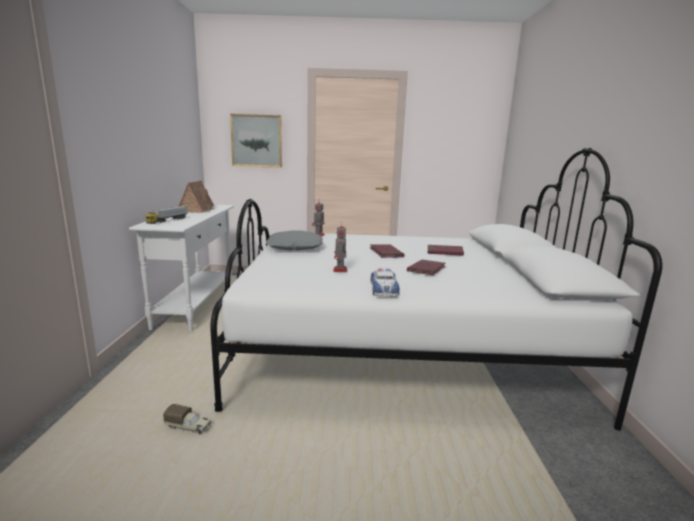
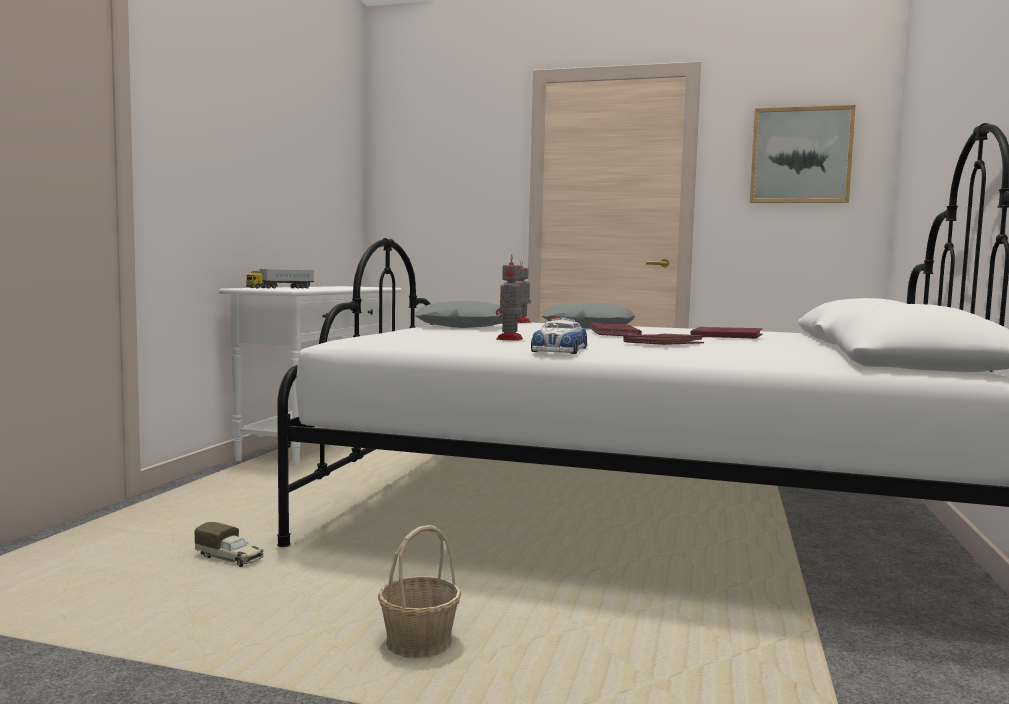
camera: 15 degrees right, 10 degrees down
(197, 210) = (338, 287): toy house -> none
(257, 141) = (449, 190): picture -> picture (800, 155)
(336, 484) = (418, 644): none -> basket
(362, 241) = (587, 327): none -> grey pillow

